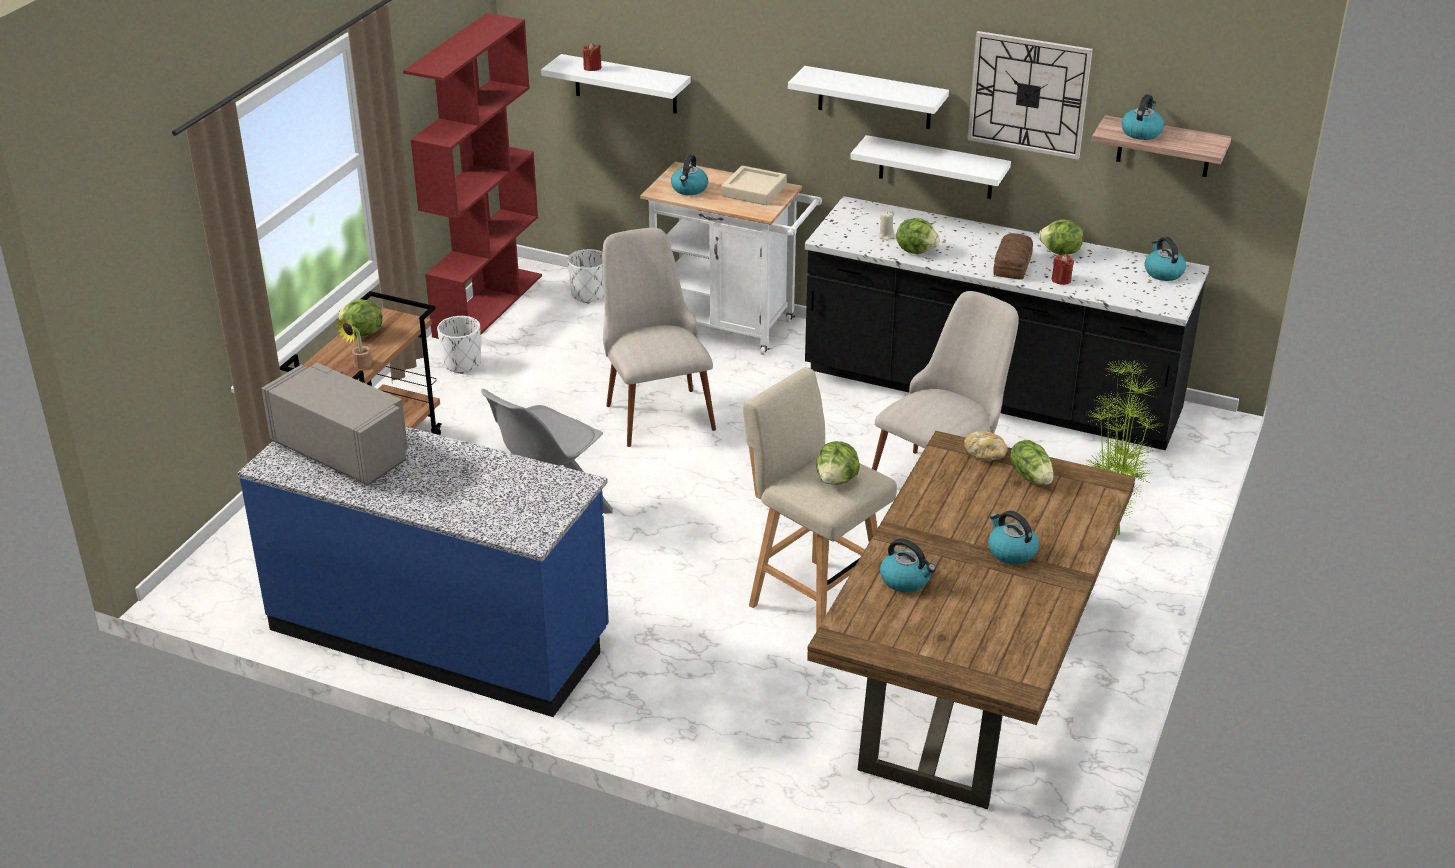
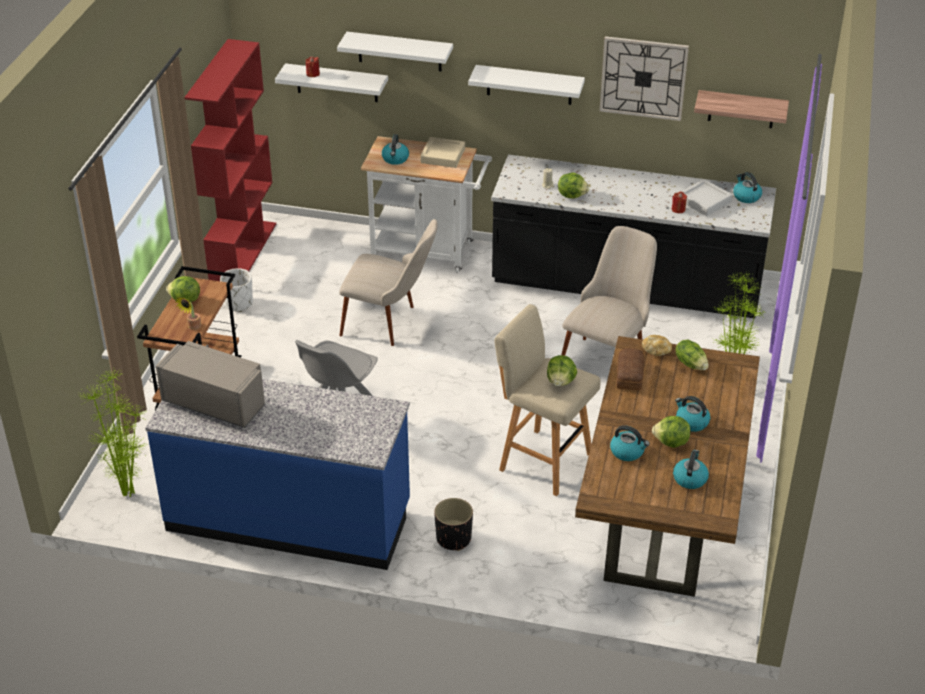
camera: 10 degrees left, 5 degrees up
(238, 576) = (128, 492): none -> potted plant
(589, 295) = (316, 236): white planter -> none
(654, 407) = (390, 323): beige chair -> beige chair turned 135 degrees clockwise
(659, 687) = (454, 538): none -> black planter
(936, 167) = (576, 131): white shelf -> white shelf (399, 51)
(1013, 265) = (642, 200): bread -> bread (630, 375)
(1060, 253) = (672, 187): lettuce -> lettuce (671, 443)
(1101, 273) = (704, 201): none -> grey tray
(1141, 132) = (727, 102): kettle -> kettle (690, 478)

